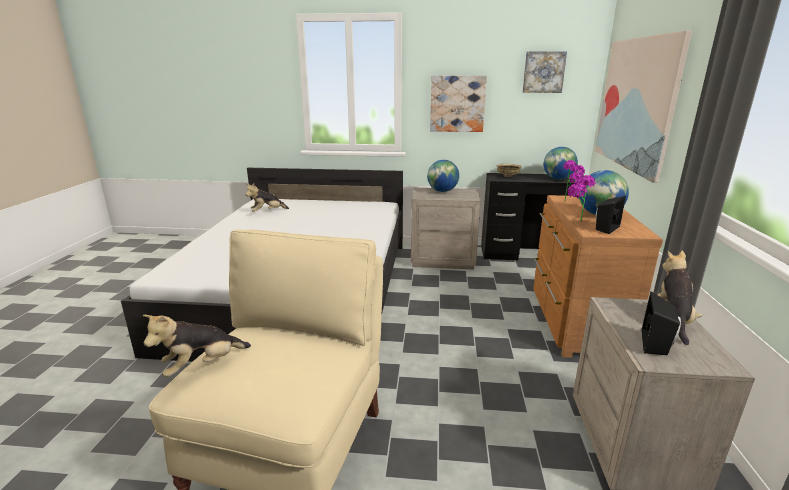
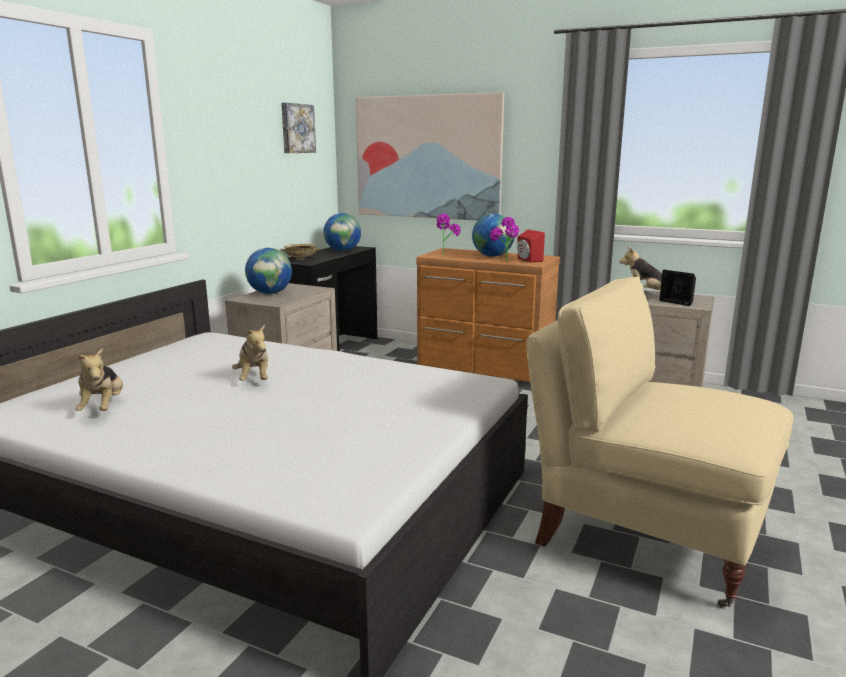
camera: 70 degrees left, 5 degrees down
(202, 366) = (715, 428): plush toy -> plush toy (254, 379)
(457, 104) = (229, 171): picture -> none
(605, 228) = (527, 260): black speaker -> red speaker

